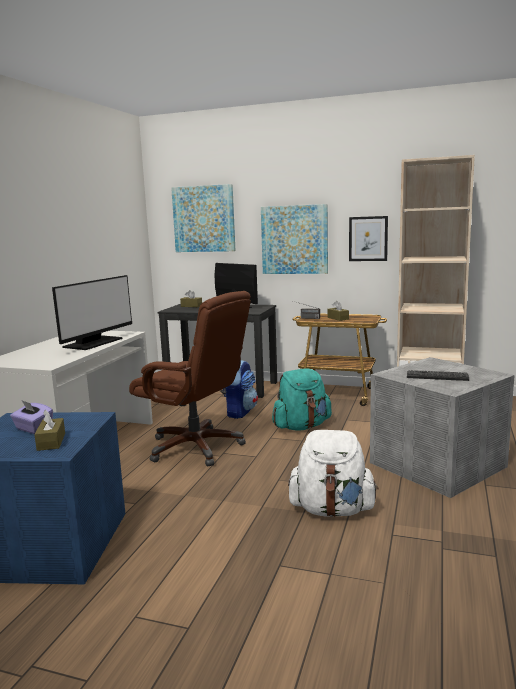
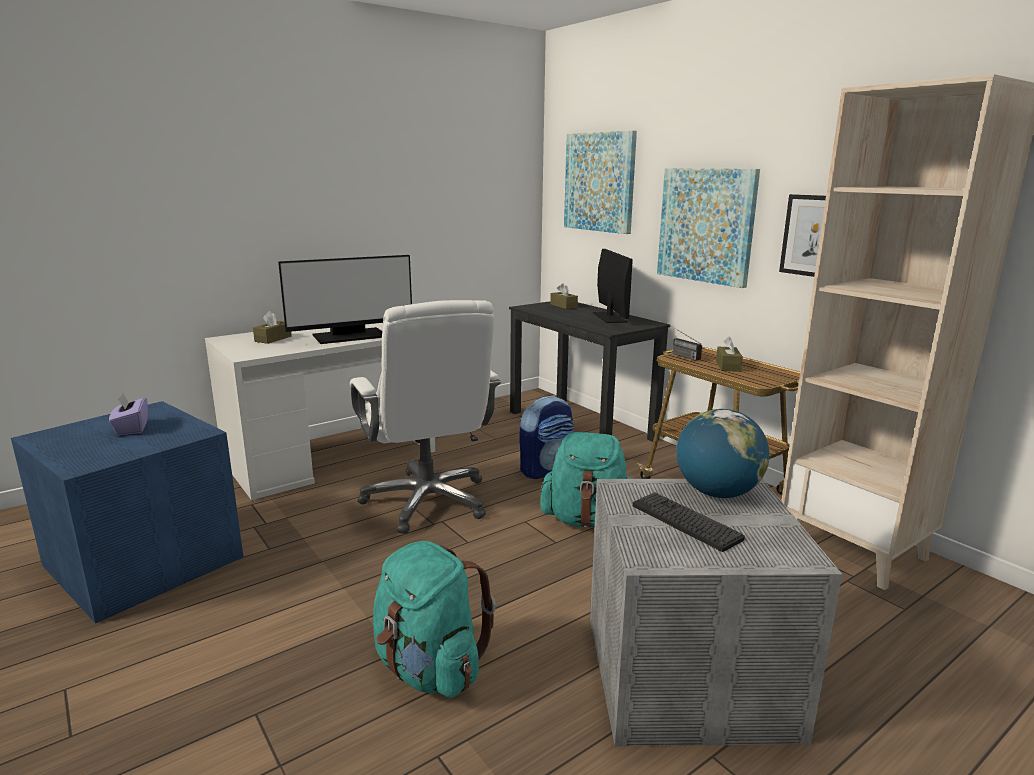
camera: 35 degrees right, 5 degrees up
(51, 441) = (106, 450): brown tissue box -> brown tissue box (273, 339)
(196, 447) = (427, 501): brown office chair -> white office chair
(332, 510) = (429, 669): white backpack -> turquoise backpack
(426, 365) = (717, 493): none -> globe

